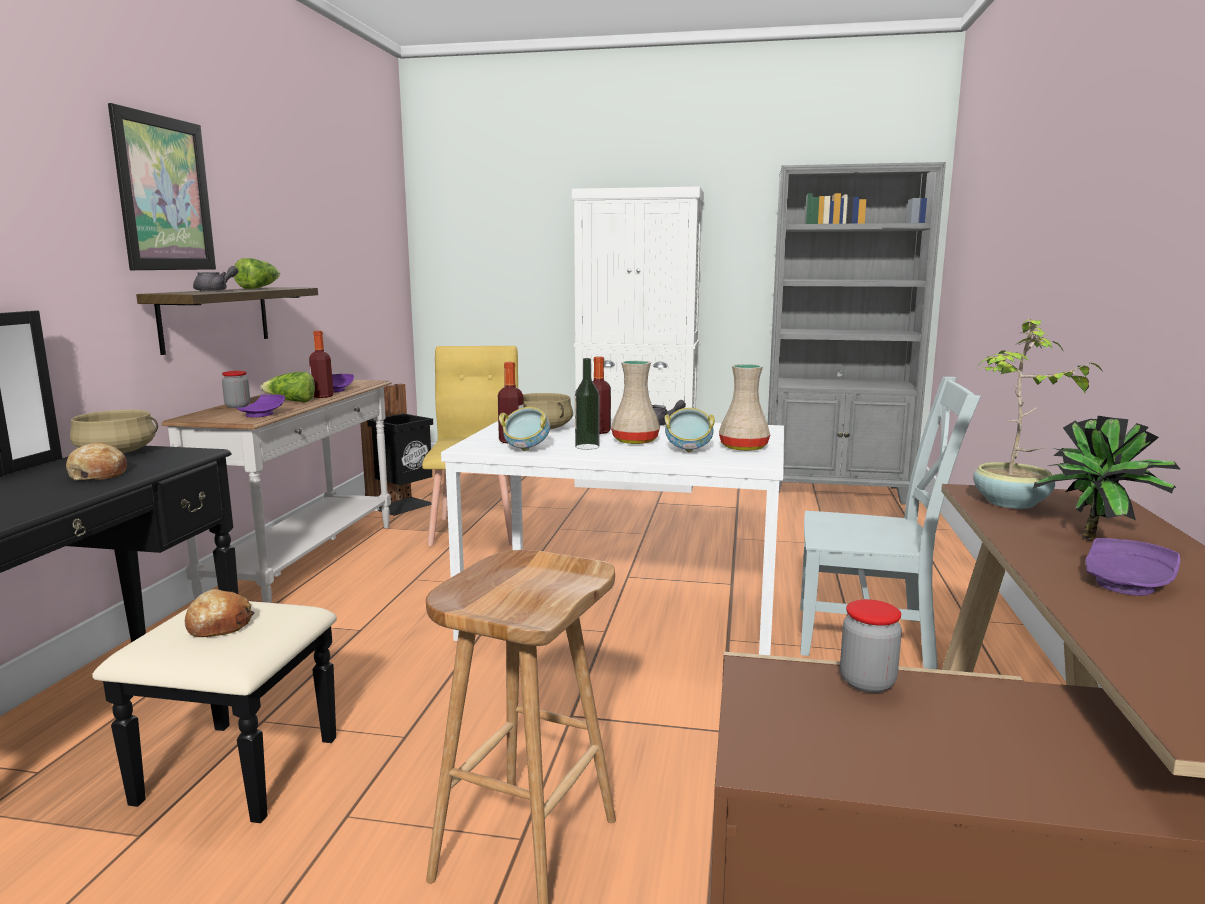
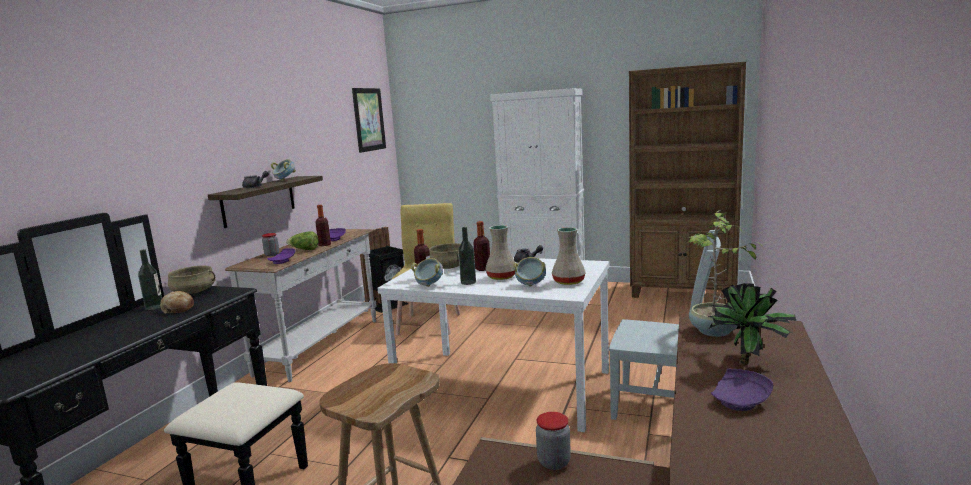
camera: 10 degrees right, 0 degrees up
(50, 472) = (154, 307): none -> bottle
(164, 194) = (223, 132): picture -> picture (369, 119)
(219, 625) = (233, 401): bread -> none
(258, 288) = (284, 180): lettuce -> bowl
(836, 492) = (683, 293): grey bookcase -> brown bookcase

